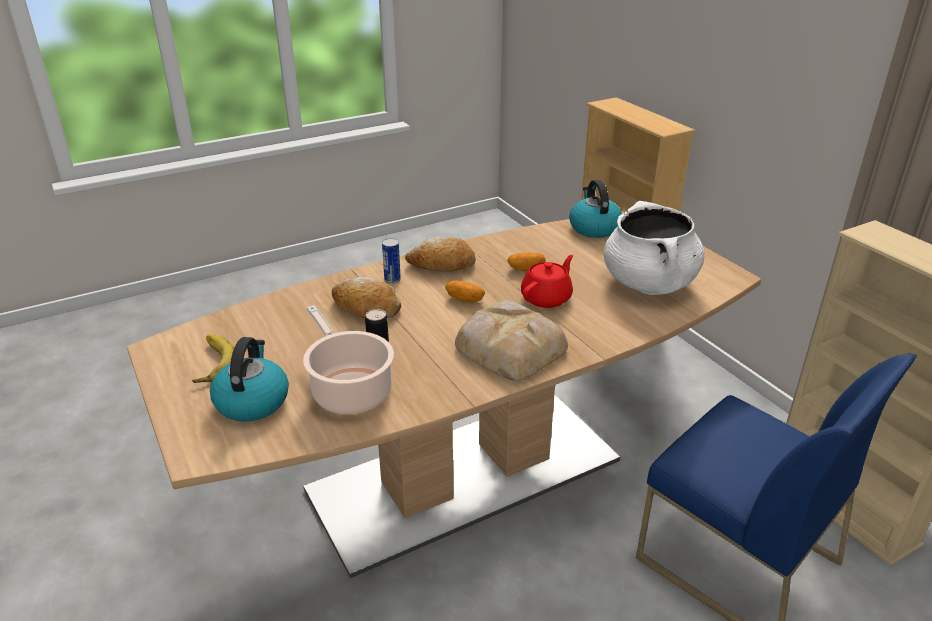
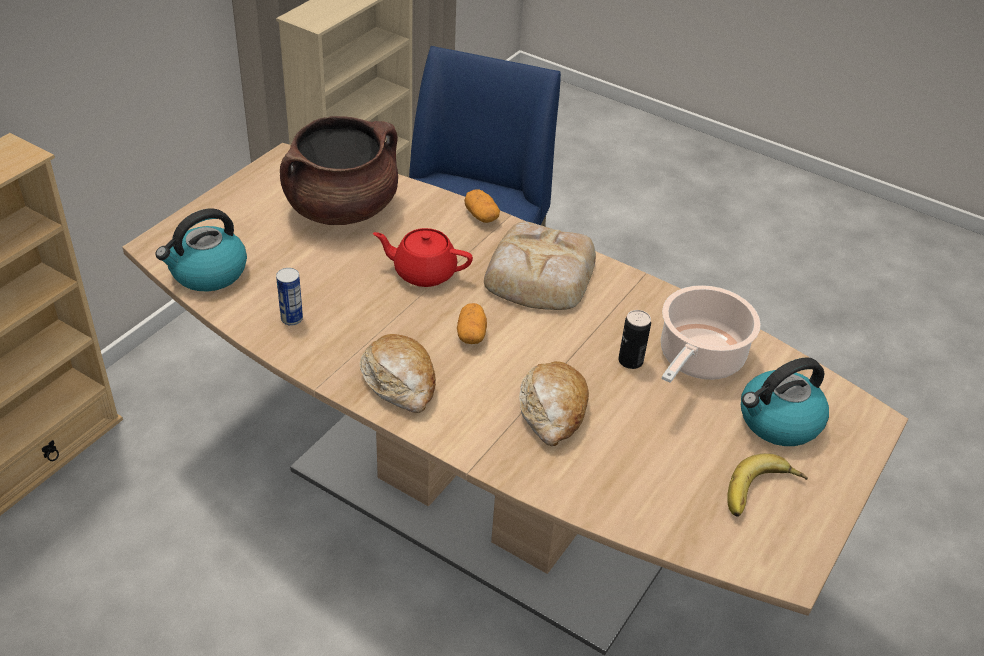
camera: 120 degrees left, 10 degrees up
(392, 280) = (470, 415): can -> can (291, 318)
(526, 269) = (363, 304): potato -> potato (481, 216)
(649, 284) = (341, 208): white cooking pot -> brown cooking pot

